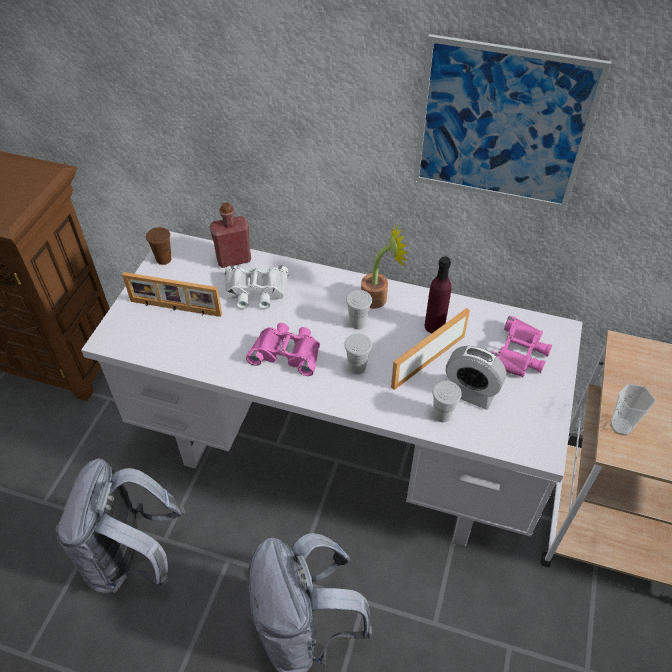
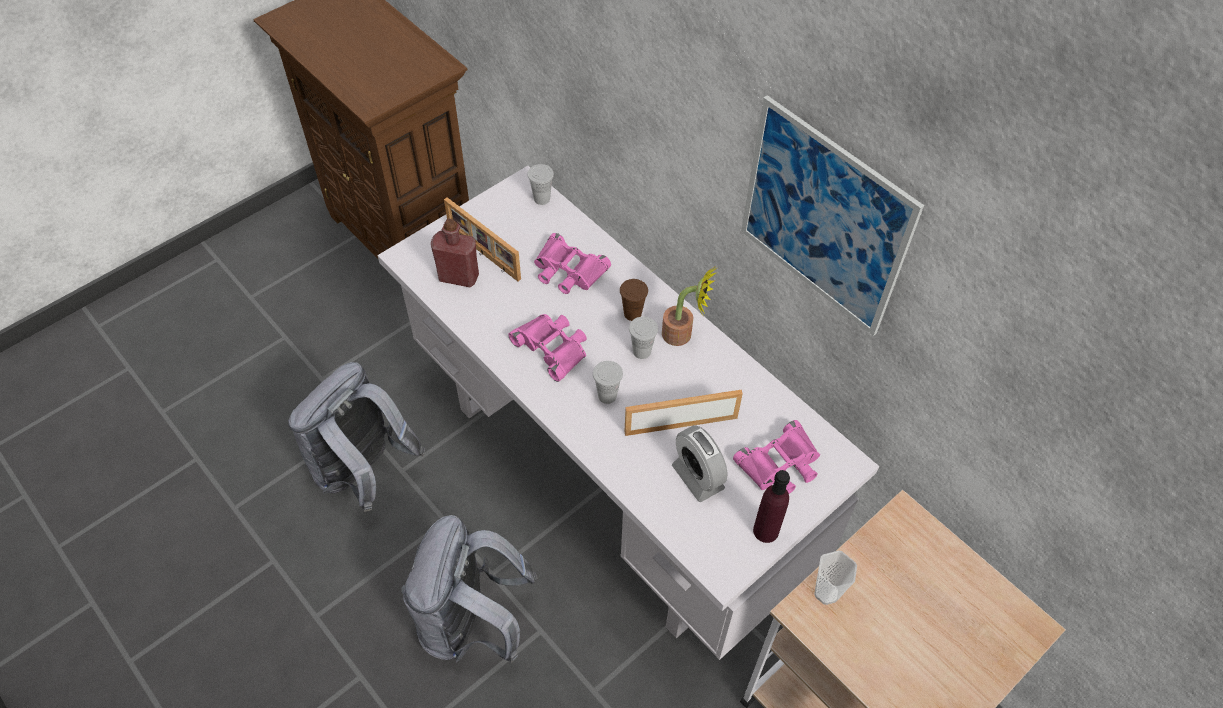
camera: 30 degrees right, 5 degrees up
(164, 259) = (506, 197): brown cup -> brown cup (632, 314)
(234, 259) = (570, 227): red bottle -> red bottle (458, 277)
(255, 291) = (568, 271): white binoculars -> pink binoculars
(434, 326) = (716, 392): purple bottle -> purple bottle (765, 531)
(442, 415) = (652, 484): white cup -> white cup (542, 199)

